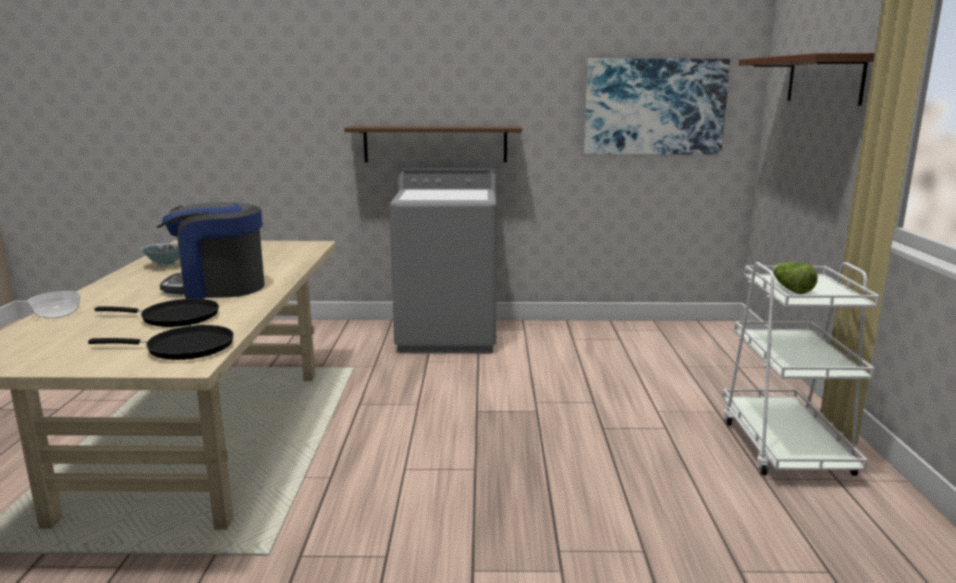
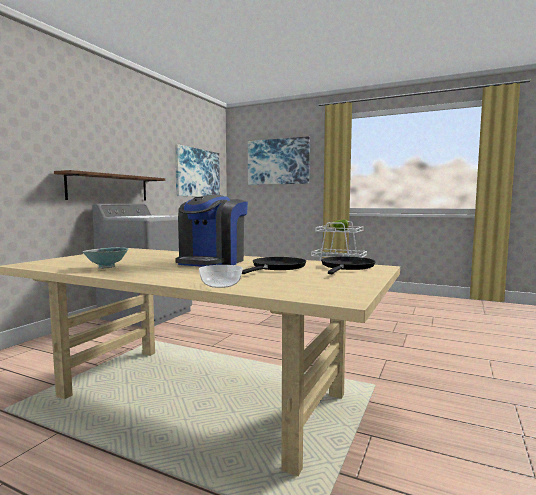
camera: 65 degrees left, 10 degrees down
(824, 79) = (278, 161): brown shelf -> picture

